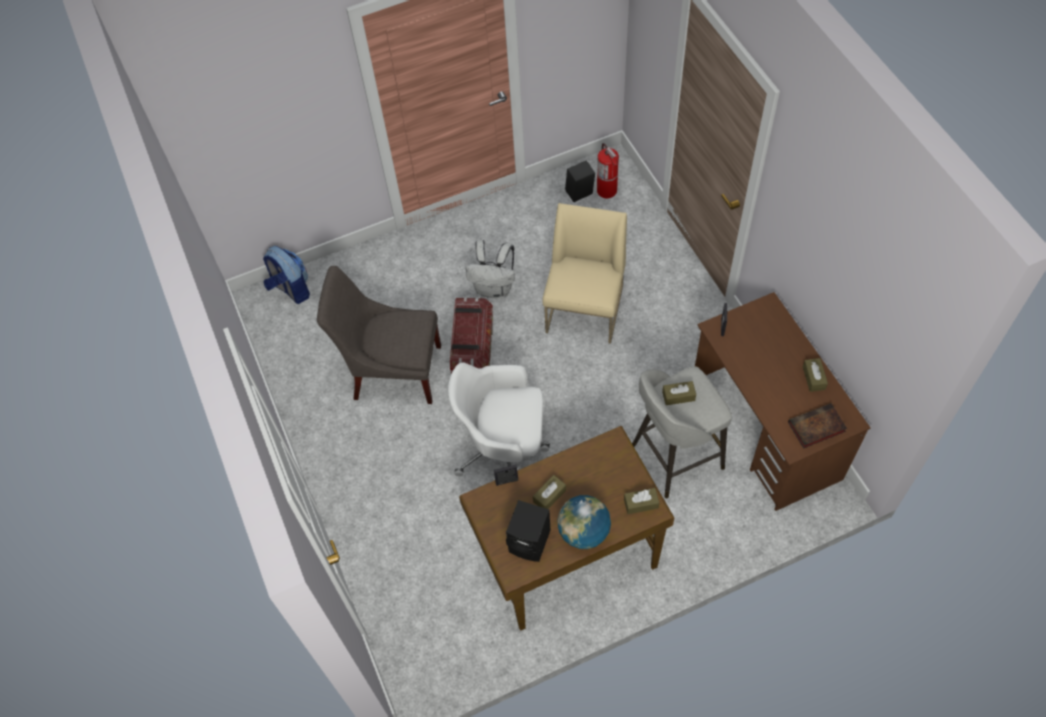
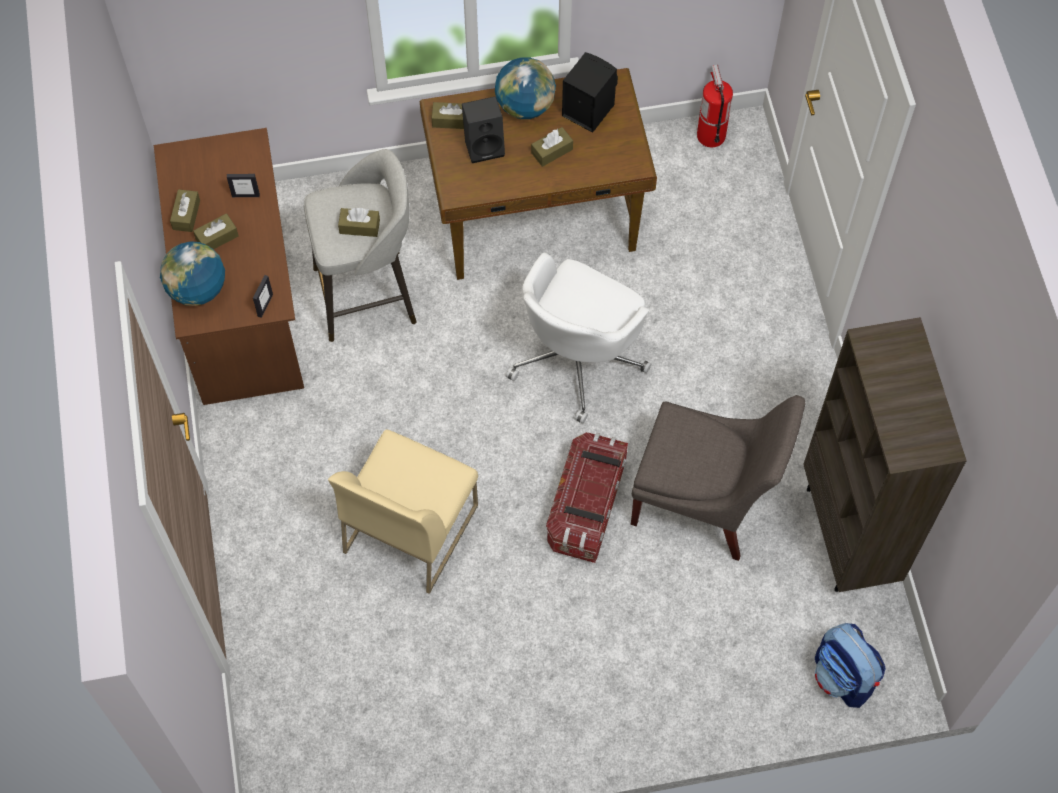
camera: 170 degrees left, 5 degrees up
(293, 372) = (849, 535): none -> brown bookcase
(495, 289) = (531, 596): white backpack -> none
(504, 448) = (578, 357): white office chair -> white office chair turned 105 degrees clockwise
(507, 481) = (597, 177): picture frame -> picture frame (245, 195)
(579, 195) = (351, 736): black speaker -> black speaker (485, 145)
(607, 191) = (304, 732): fire extinguisher -> fire extinguisher (710, 135)
(776, 326) = (197, 289): none -> globe
(782, 366) = (217, 237): none -> brown tissue box
(815, 428) = (216, 158): book -> none

